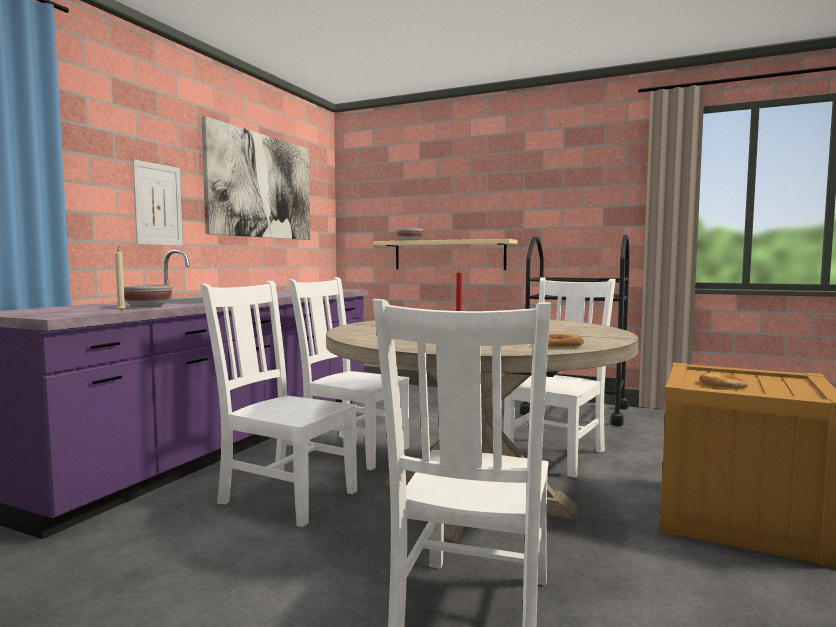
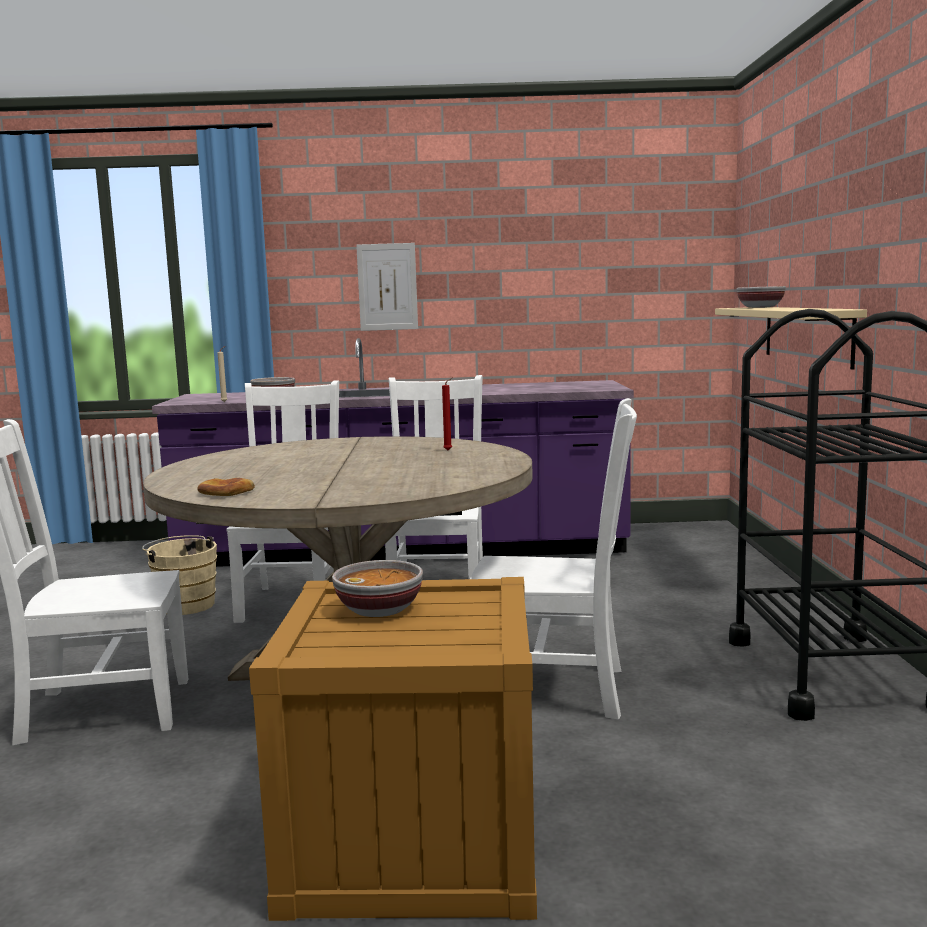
camera: 65 degrees right, 5 degrees up
(200, 546) = (185, 604): none -> beige bucket
(261, 186) = (551, 242): picture -> none
(722, 384) = (380, 610): bread -> bowl

